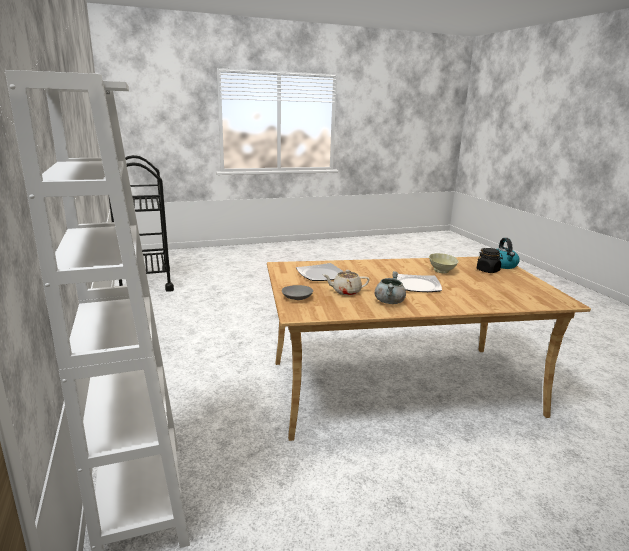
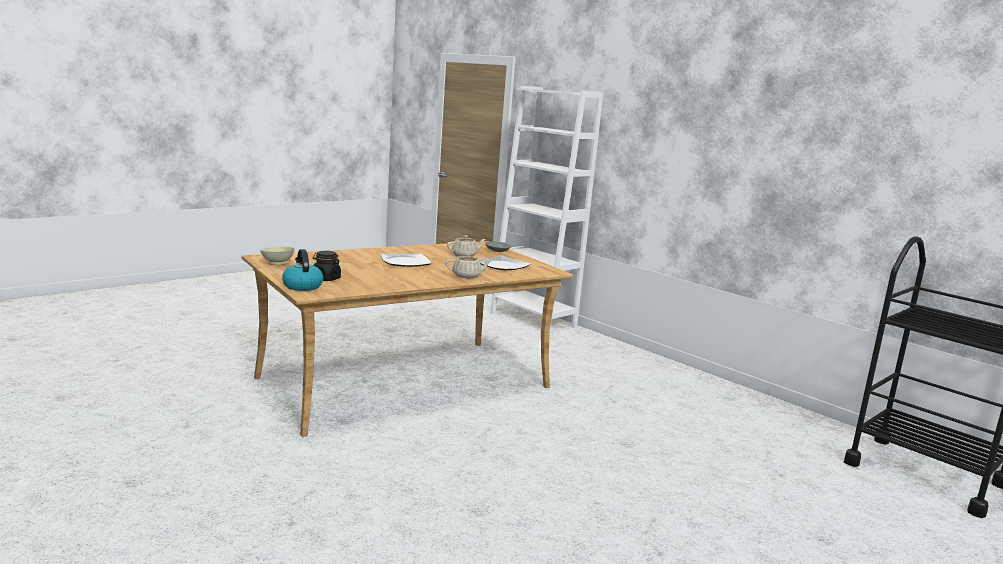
camera: 155 degrees right, 5 degrees down
(368, 265) = (467, 276): none -> beige teapot
(389, 301) = (424, 251): grey cooking pot -> none
(441, 271) = (382, 275): beige bowl -> beige bowl (277, 264)

